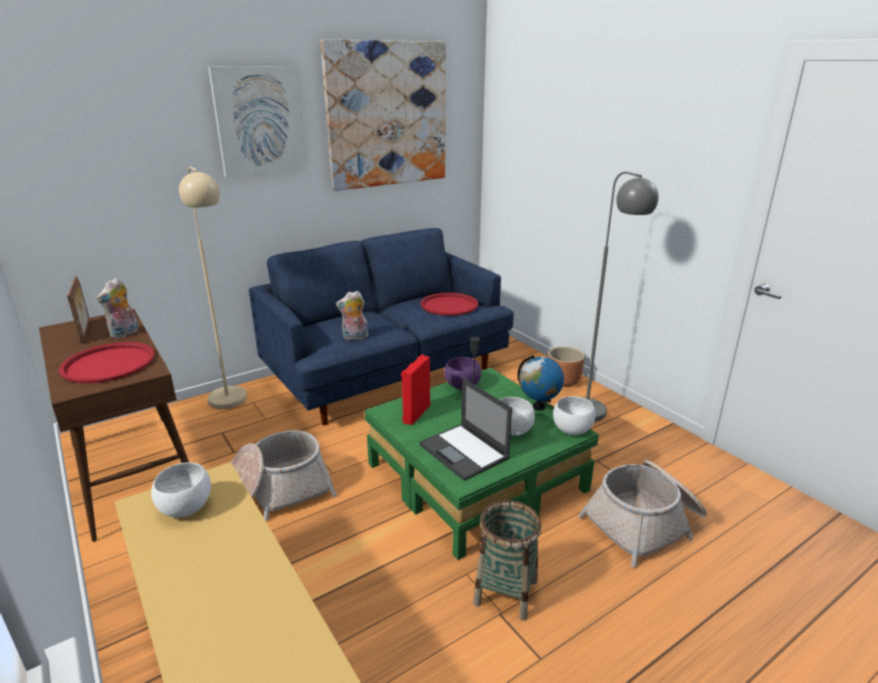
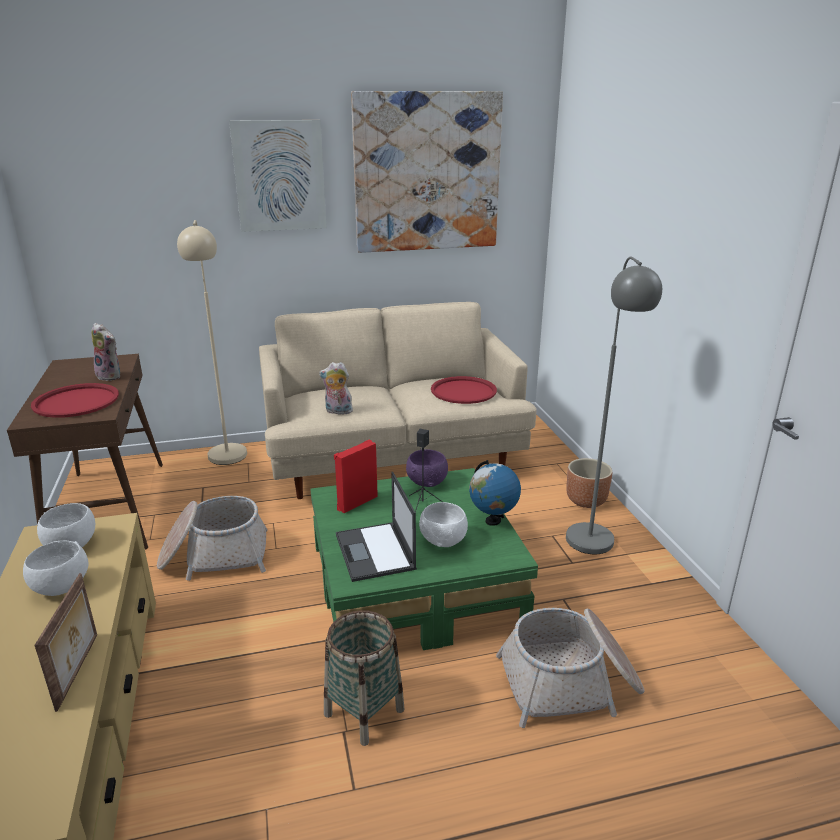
camera: 20 degrees right, 0 degrees up
(86, 332) = (83, 369): picture frame -> picture frame (79, 670)
(125, 334) = (111, 376): plush toy -> plush toy turned 105 degrees counterclockwise
(386, 376) = (391, 460): blue sofa -> beige sofa
(572, 430) = (510, 554): white bowl -> white bowl (60, 587)

